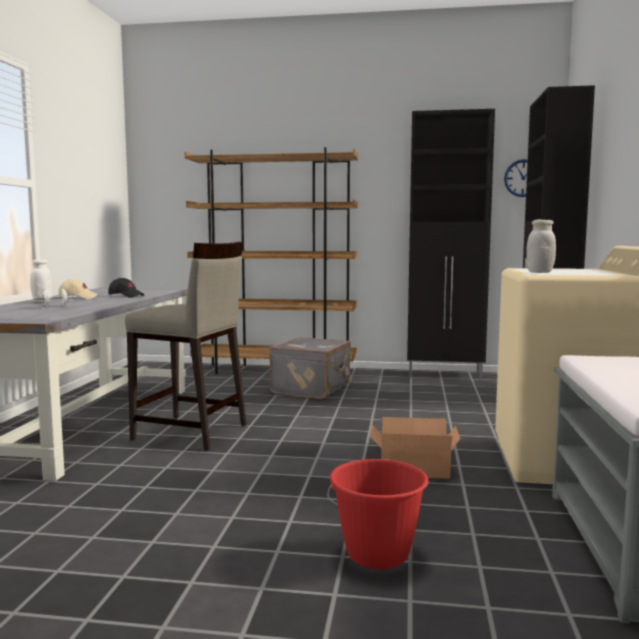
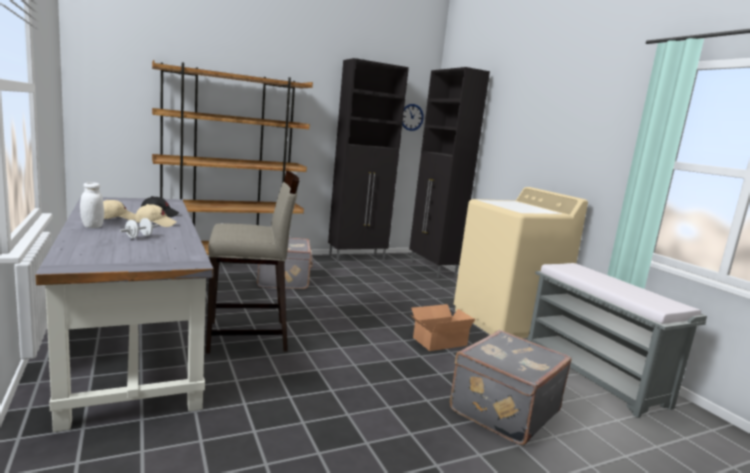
camera: 35 degrees left, 5 degrees up
(100, 300) = (156, 223): none -> beige cap
(377, 554) = (502, 410): red bucket -> grey suitcase
(539, 272) = (515, 209): white jar -> none

